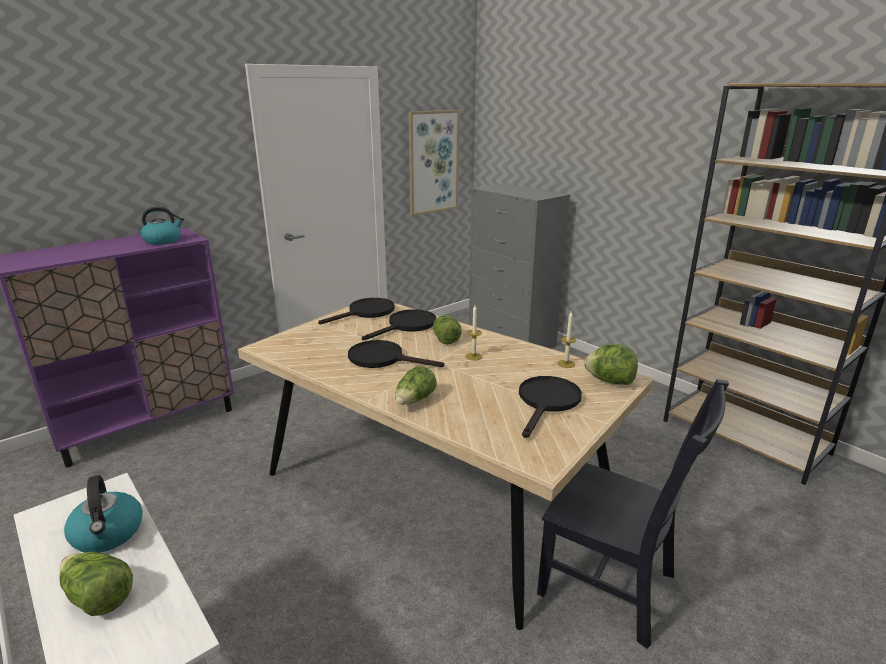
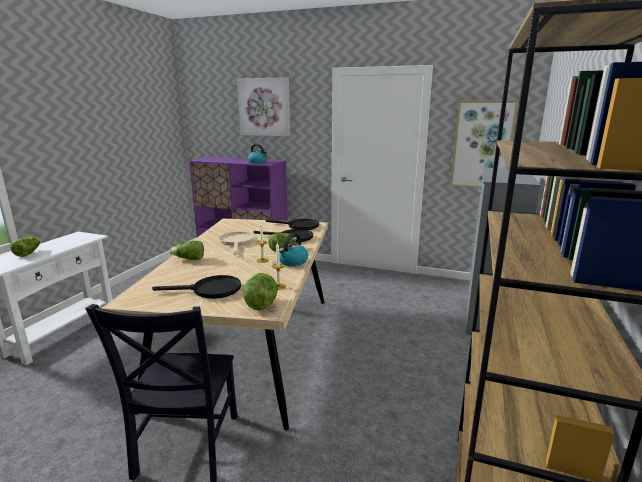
camera: 60 degrees right, 5 degrees down
(108, 534) = (65, 244): kettle -> kettle (292, 262)
(122, 135) = (264, 107): none -> picture
(383, 359) = (237, 243): black frying pan -> beige frying pan

